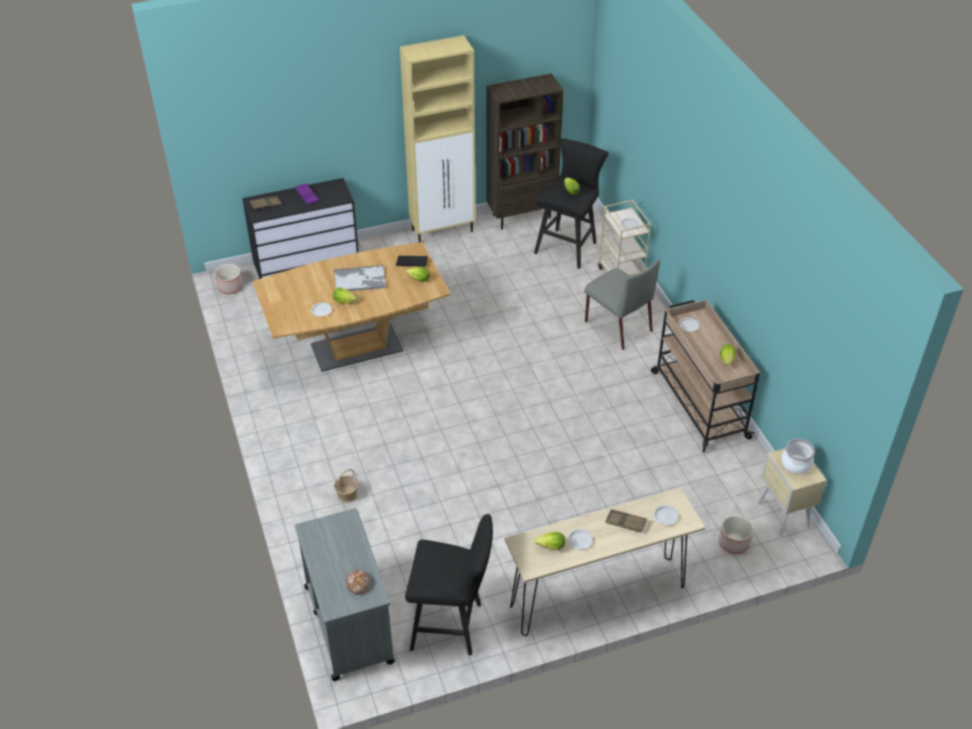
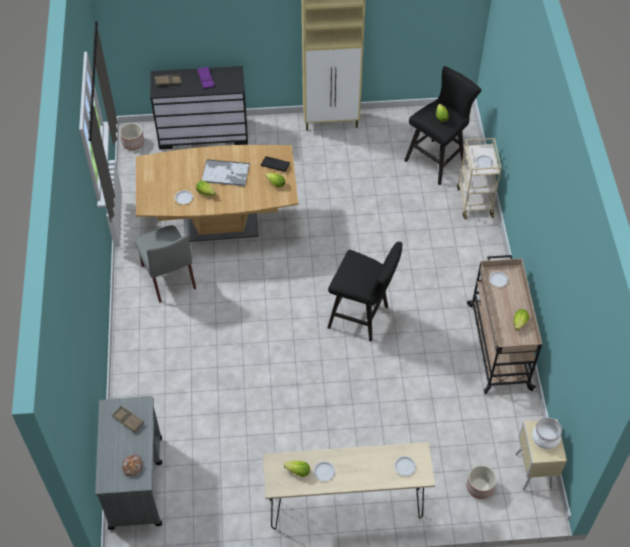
camera: 15 degrees right, 10 degrees up
(347, 495) = (170, 364): basket -> none
(452, 626) = (217, 505): black stool -> black stool (362, 317)
(521, 216) = (406, 119): brown bookcase -> none
(617, 326) = (453, 250): grey chair -> grey chair (168, 276)
(625, 522) = (368, 464): brown tray -> brown tray (128, 420)

